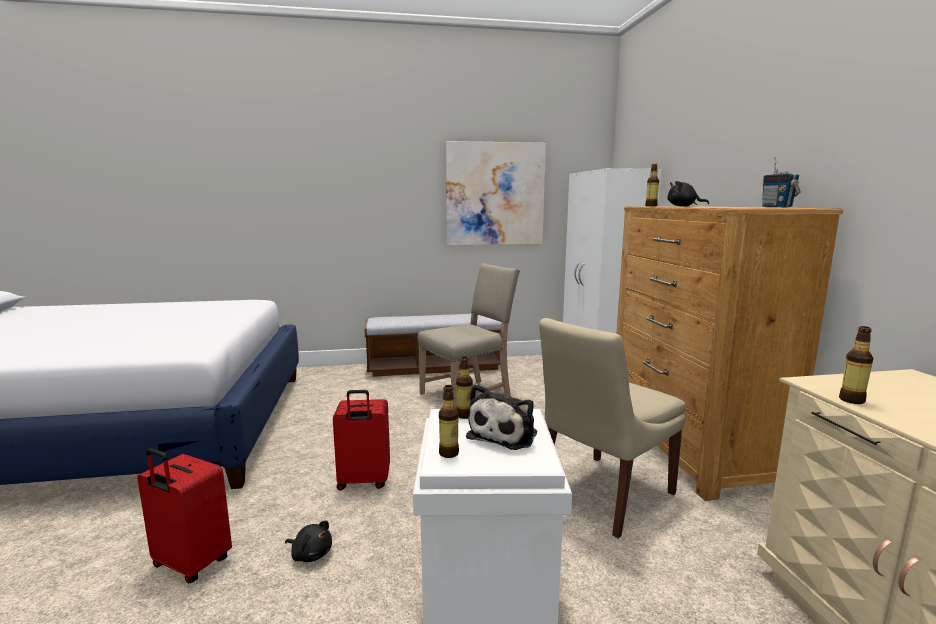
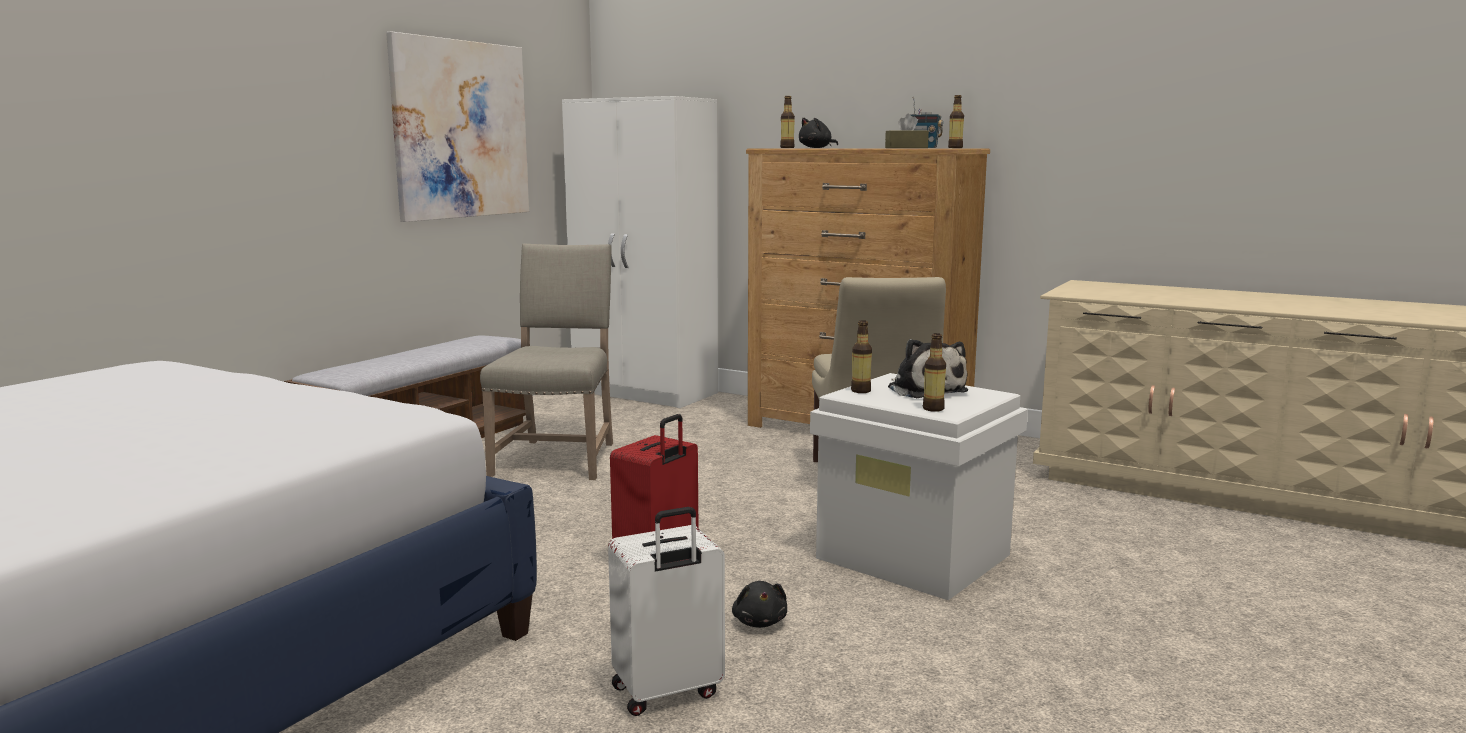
camera: 50 degrees left, 0 degrees up
(190, 564) = (667, 693): red suitcase -> white suitcase
(310, 554) = (760, 622): black plush toy -> black plush toy turned 105 degrees clockwise
(729, 207) = (906, 148): none -> brown tissue box
(851, 400) = (1101, 297): bottle -> bottle (955, 148)

